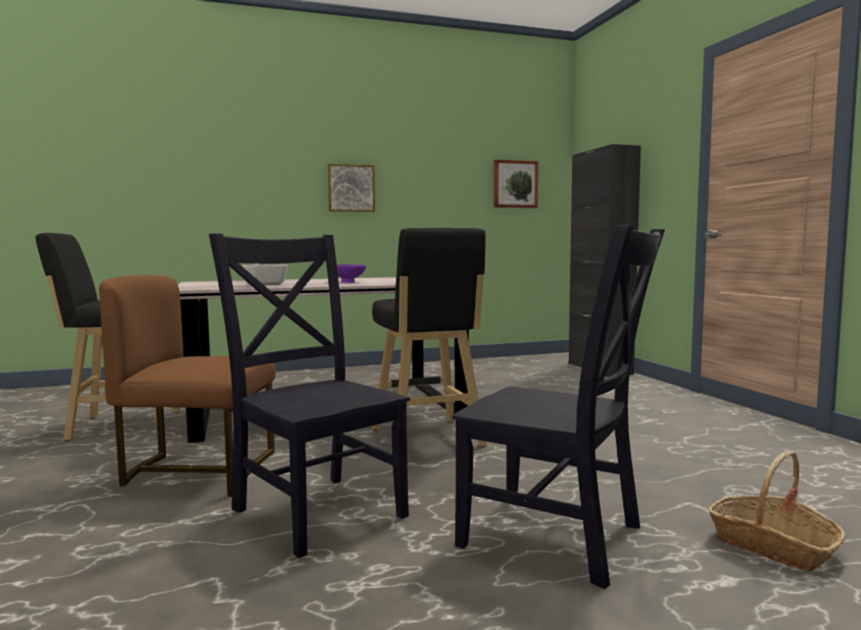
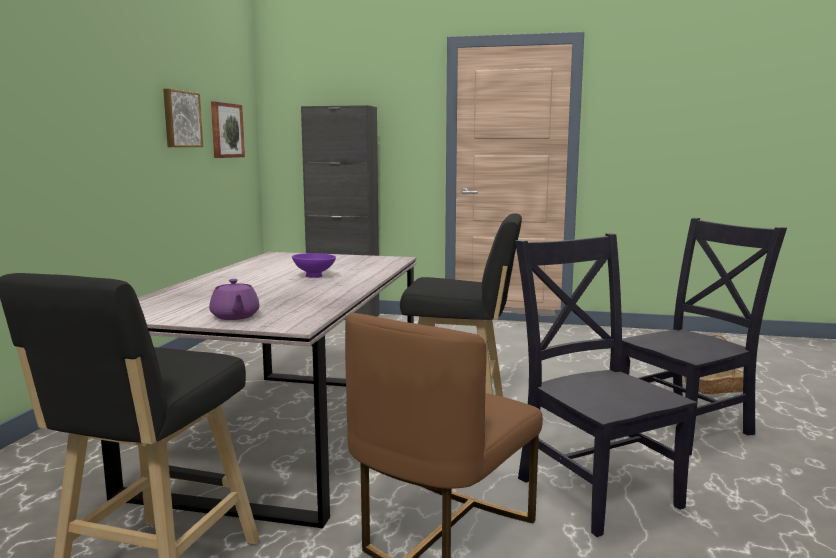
camera: 60 degrees left, 5 degrees up
(203, 285) = (235, 316): none -> purple teapot
(263, 284) = (274, 298): frying pan -> none
(316, 509) = (594, 489): black chair -> black chair turned 75 degrees clockwise
(351, 188) = (98, 137): picture -> picture (181, 119)

